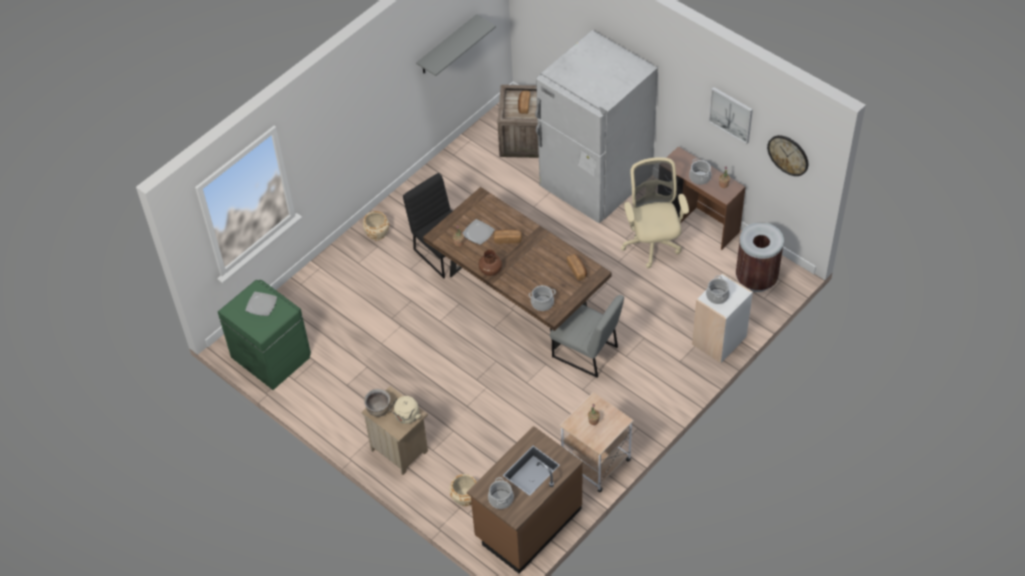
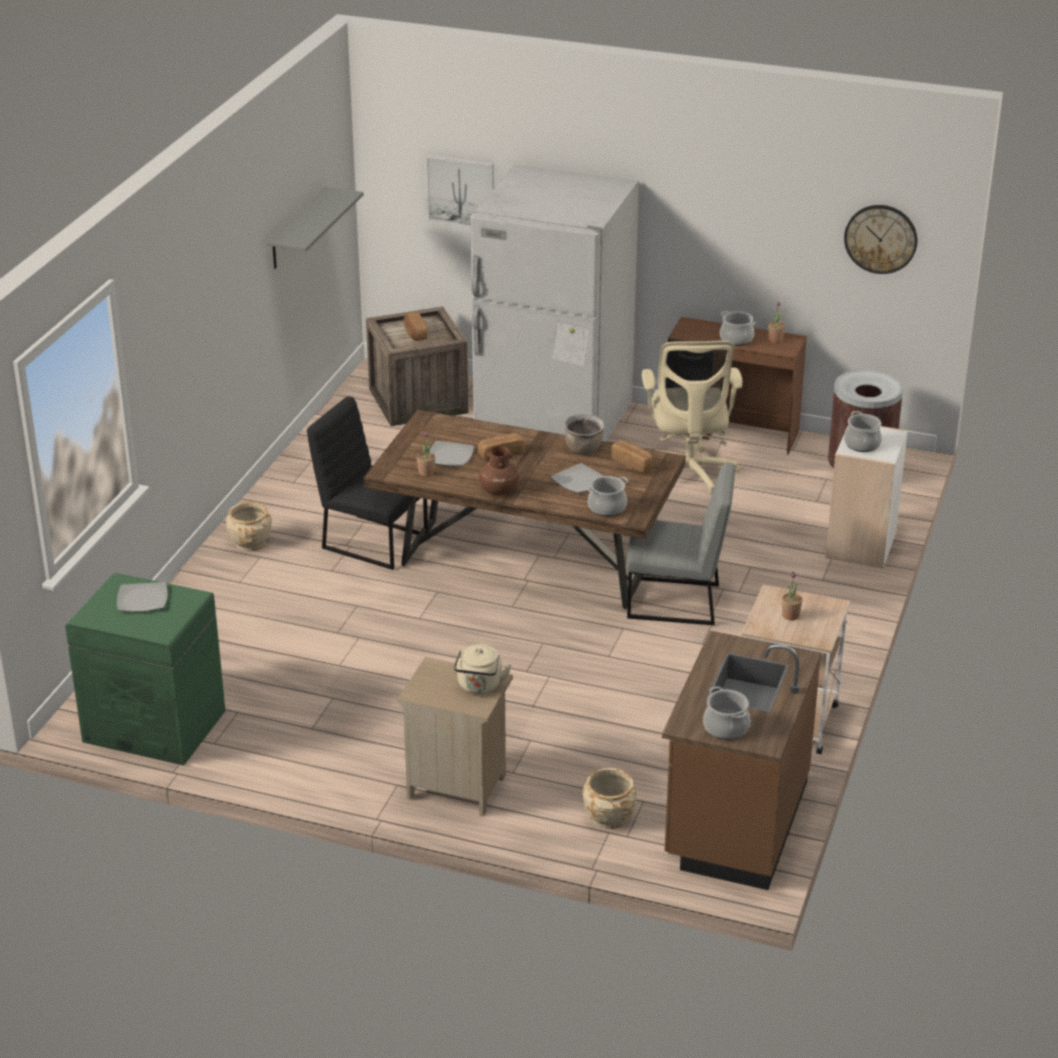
camera: 25 degrees left, 20 degrees down
(379, 410) = (426, 689): brown cooking pot -> brown cooking pot (584, 449)
(539, 276) = (579, 481): none -> plate
(653, 246) = (688, 471): beige office chair -> beige office chair turned 150 degrees counterclockwise
(731, 114) = (774, 210): picture -> picture (461, 192)

